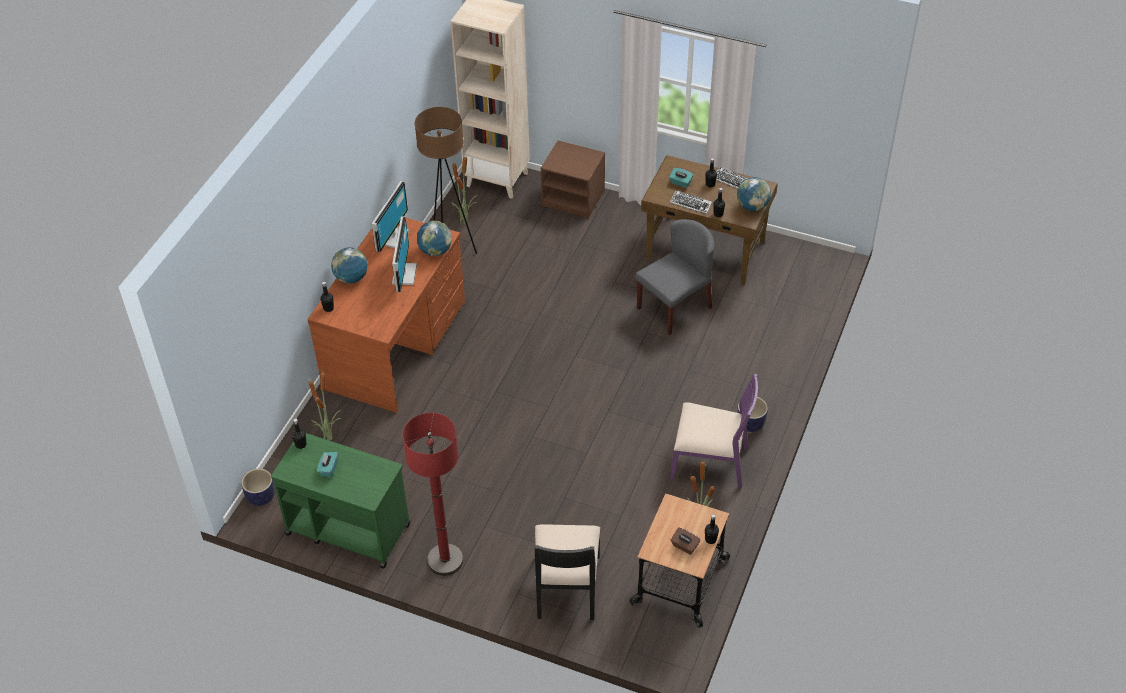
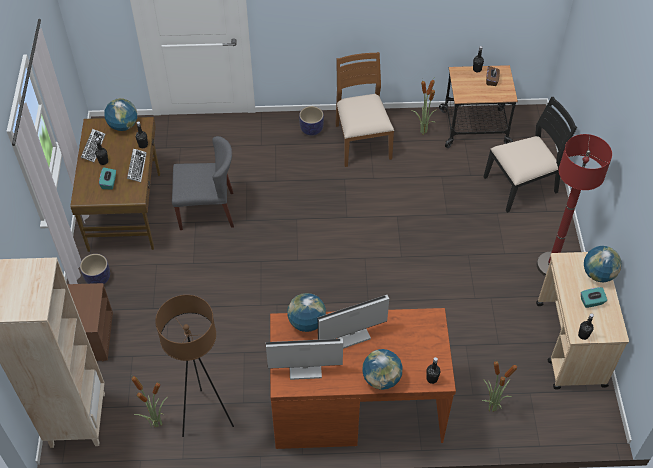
camera: 115 degrees left, 5 degrees up
(261, 496) = (585, 429): planter -> planter (98, 278)
(347, 529) = (570, 345): green cart -> beige cart
(353, 490) = (598, 274): none -> globe
(674, 307) = (207, 210): grey chair -> grey chair turned 150 degrees clockwise
(710, 462) = (361, 141): purple chair -> brown chair

